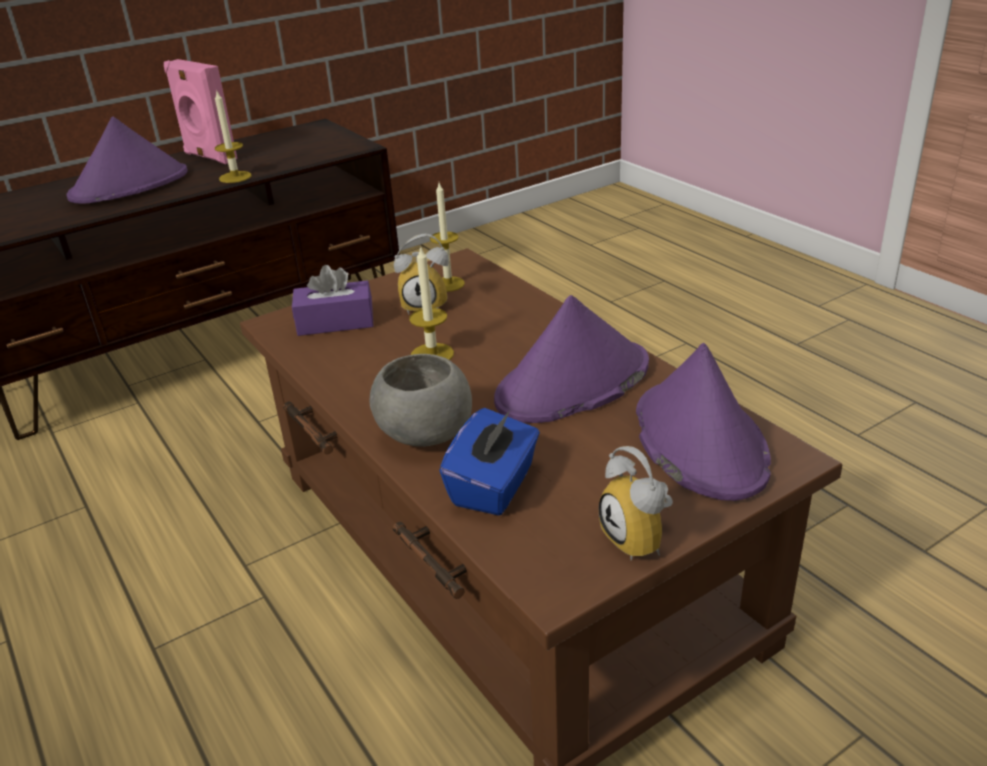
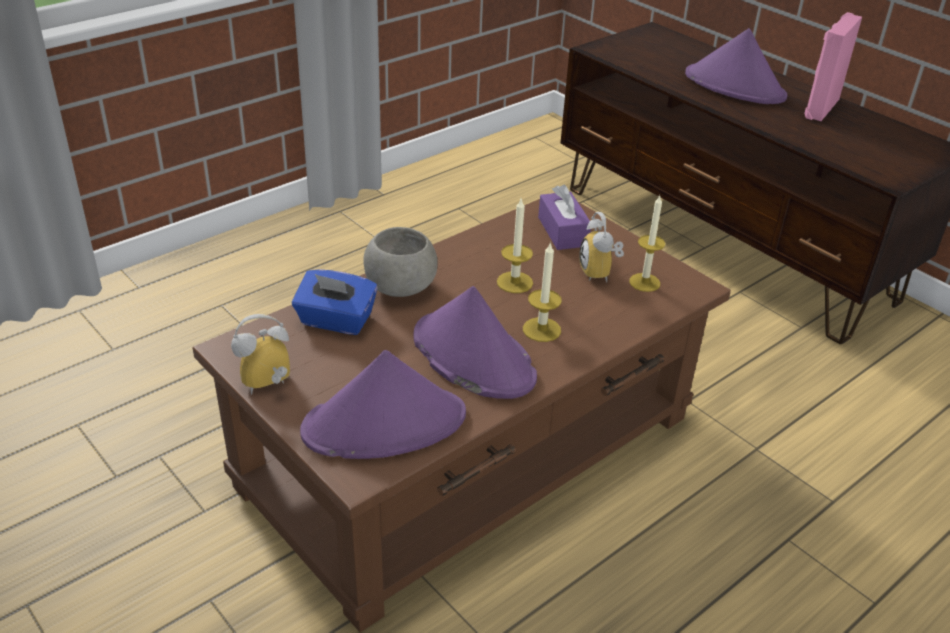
camera: 80 degrees right, 5 degrees up
(235, 177) = (774, 127): candle -> candle (541, 329)

